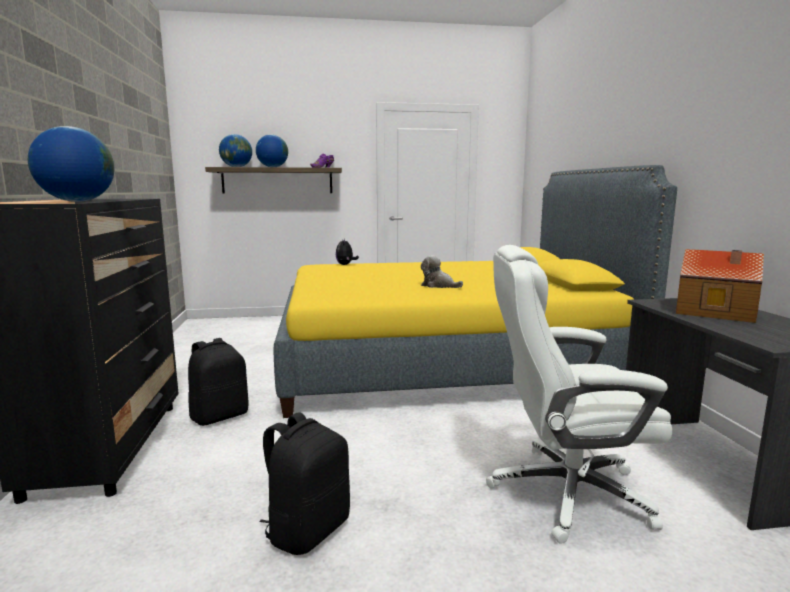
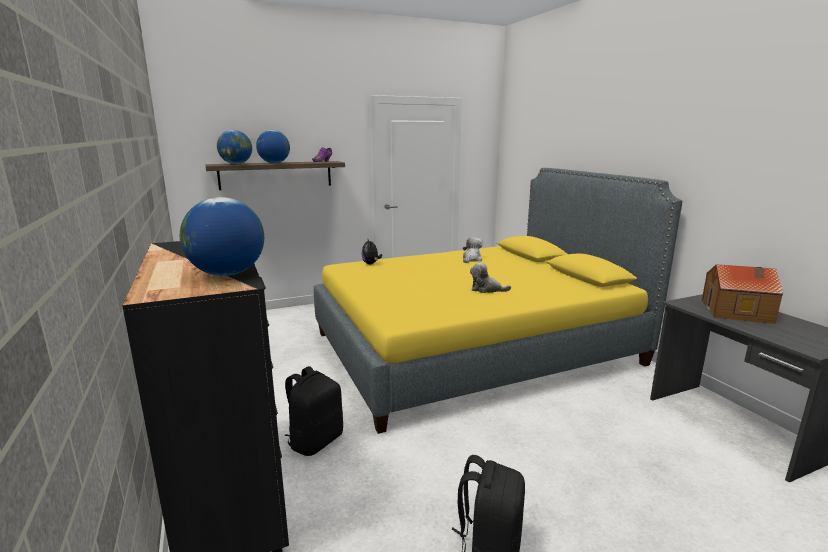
camera: 15 degrees left, 5 degrees up
(455, 267) = (471, 259): none -> plush toy
(565, 492) = (654, 472): white office chair -> none

